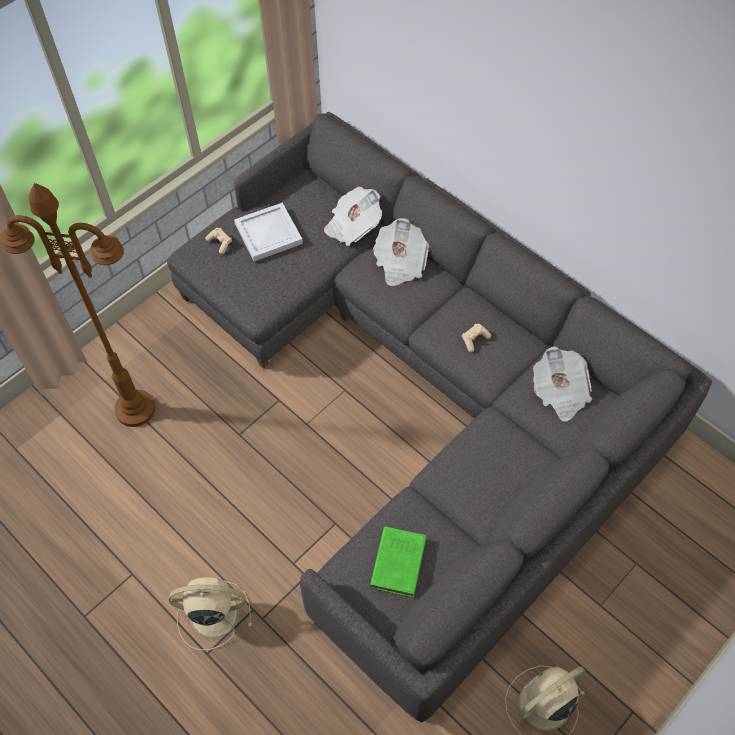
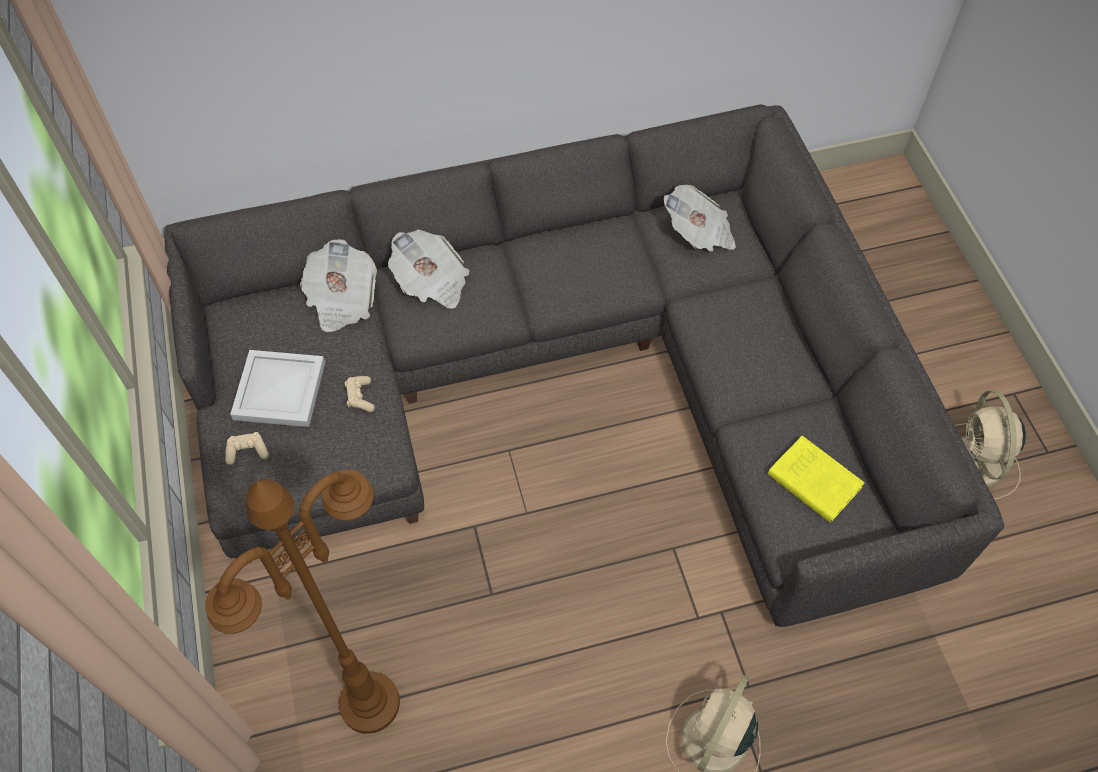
camera: 60 degrees left, 0 degrees up
(398, 561) = (812, 480): green book -> yellow book
(474, 340) = (584, 269): beige game controller -> beige game controller (360, 397)

